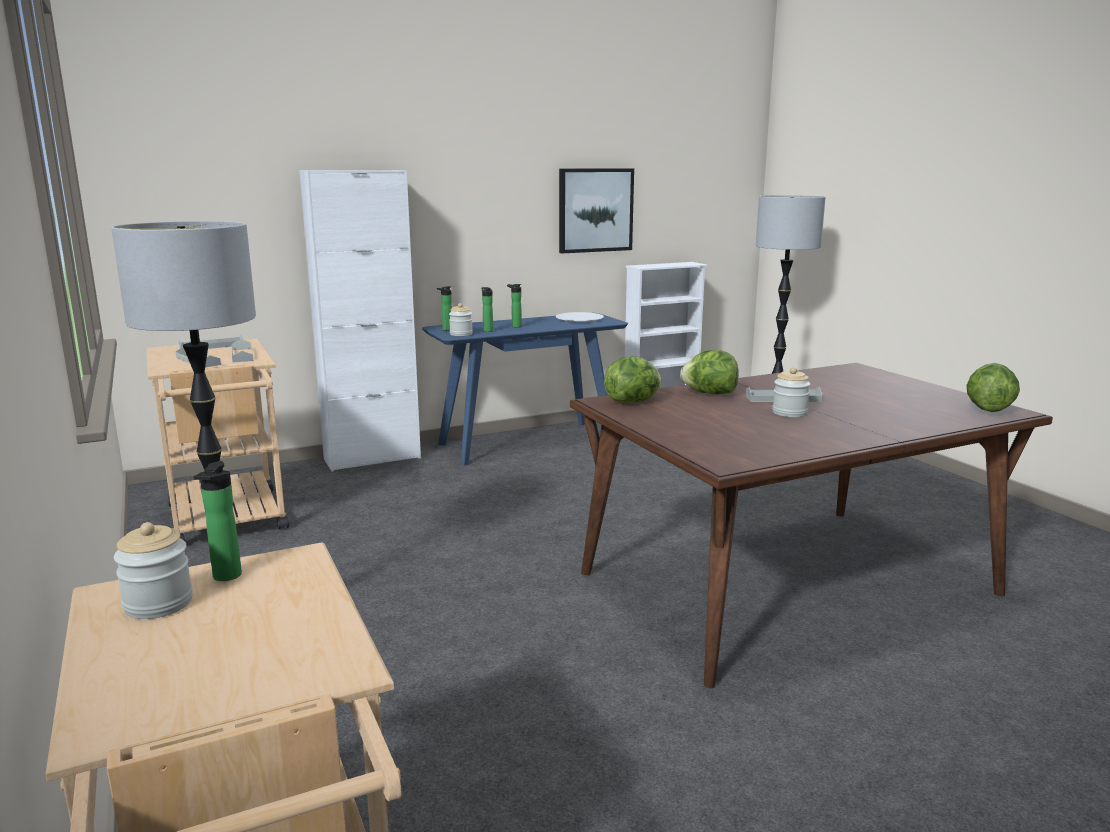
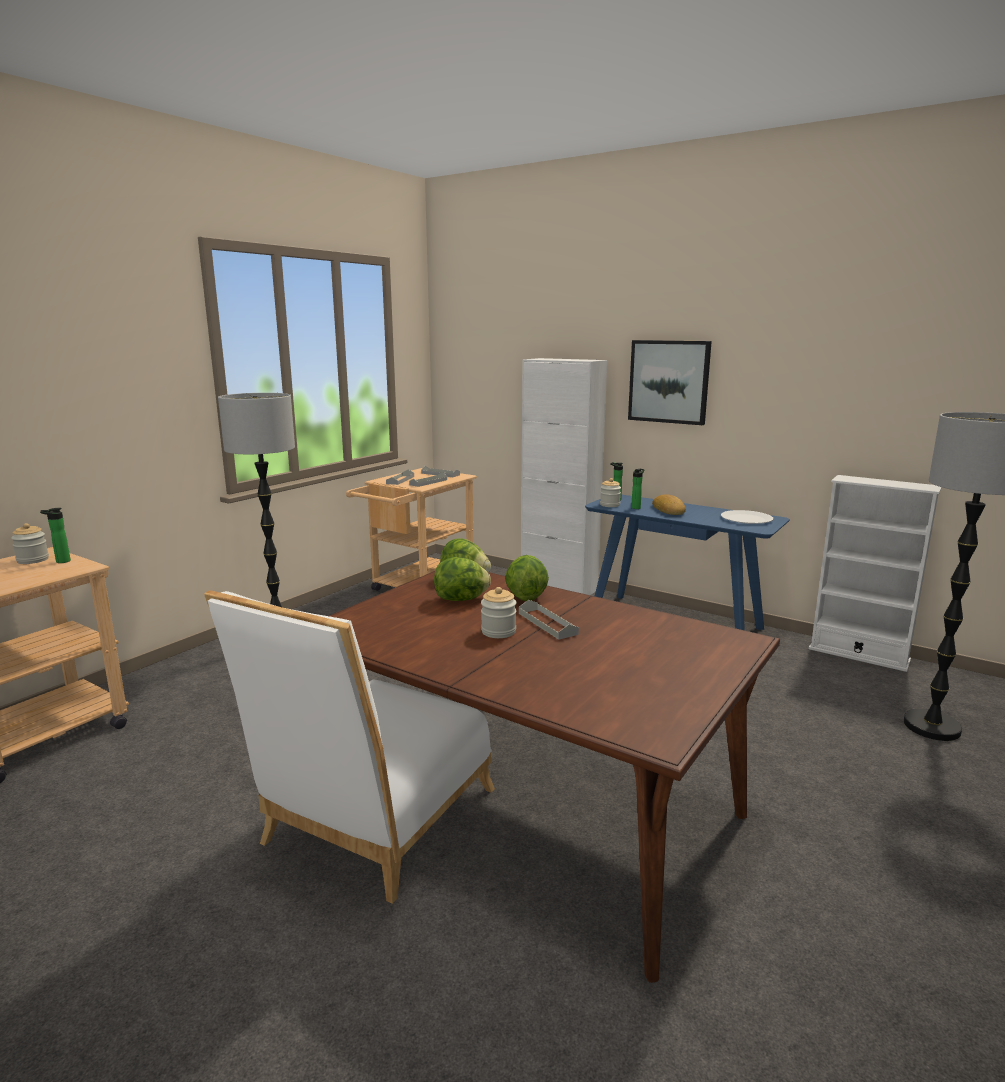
camera: 60 degrees right, 0 degrees up
(515, 326) = (669, 510): bottle -> bread
(595, 210) = (808, 409): picture -> picture (669, 381)
(763, 661) = (373, 823): none -> white chair
(987, 409) = (645, 724): lettuce -> lettuce (461, 599)

